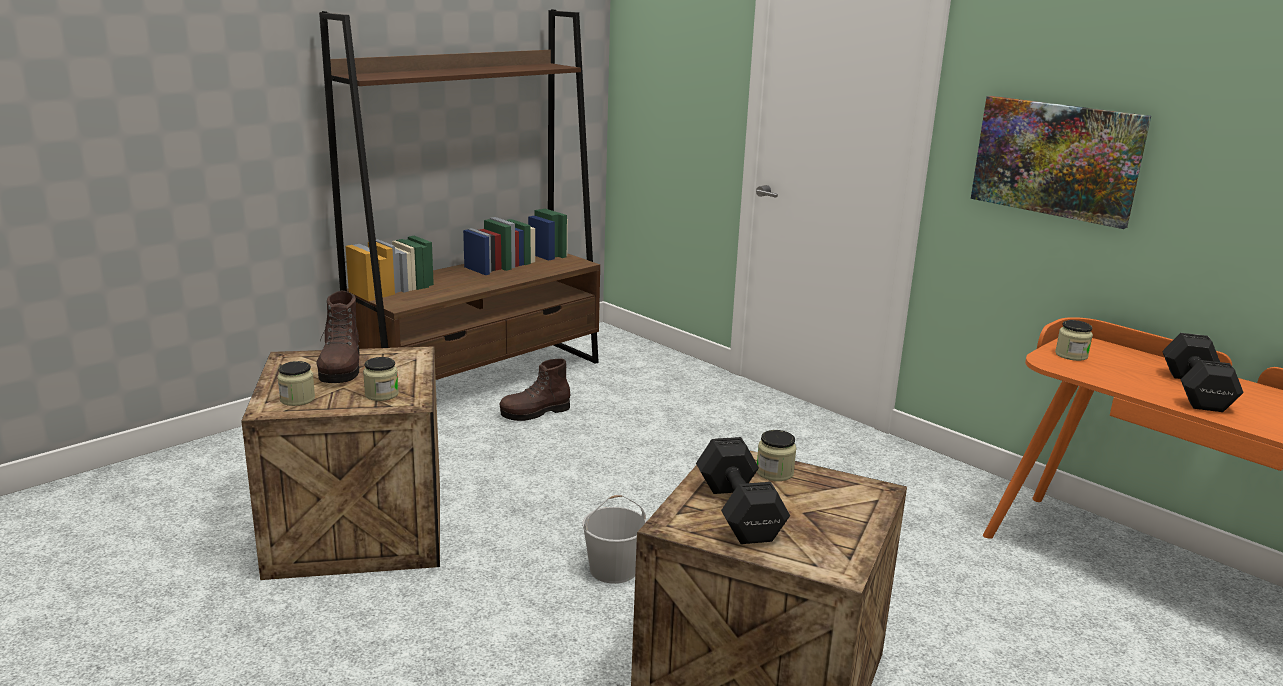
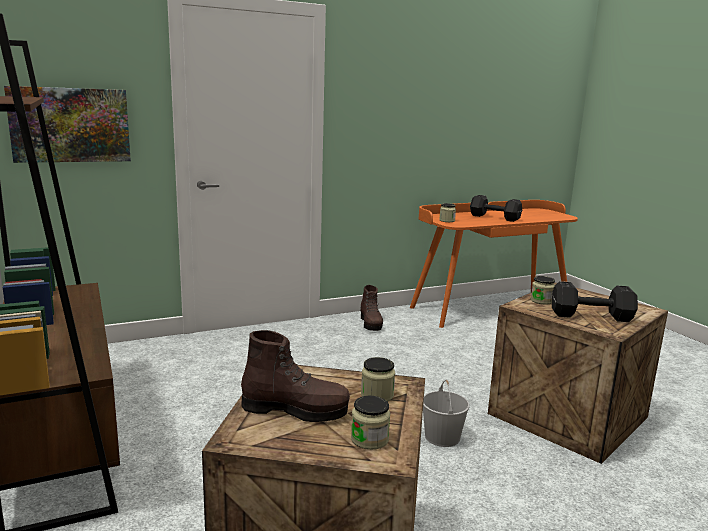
camera: 70 degrees left, 5 degrees down
(535, 413) = (168, 422): brown boot -> brown boot (371, 324)
(1056, 159) = (394, 127): picture -> picture (70, 125)

